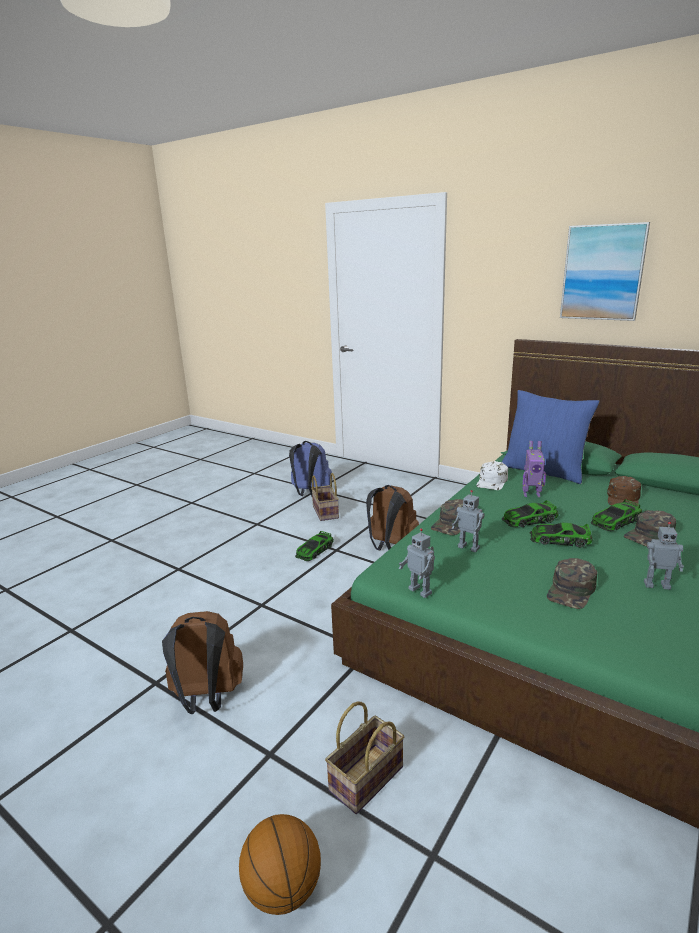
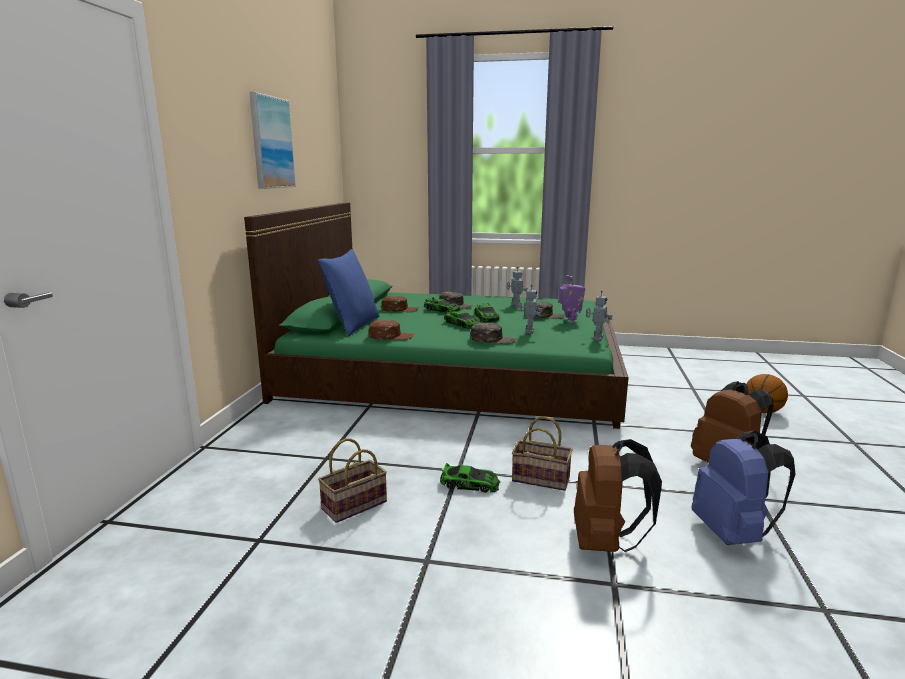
camera: 115 degrees left, 5 degrees down
(310, 493) = (277, 543): blue backpack -> blue backpack (733, 534)
(366, 780) = (686, 405): basket -> basket (542, 479)
(391, 547) = (429, 441): brown backpack -> brown backpack (606, 543)
(492, 482) = (391, 336): white cap -> brown cap
(531, 494) = (411, 326): toy robot -> toy robot (570, 321)

